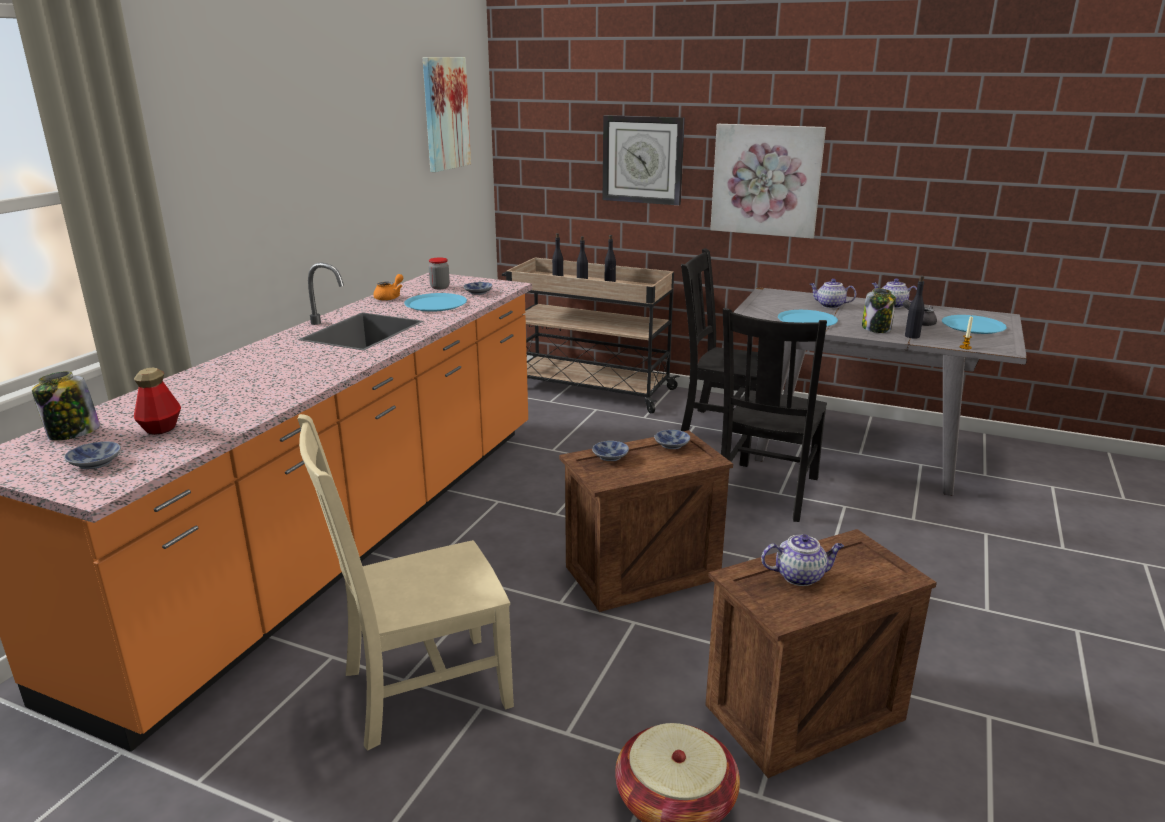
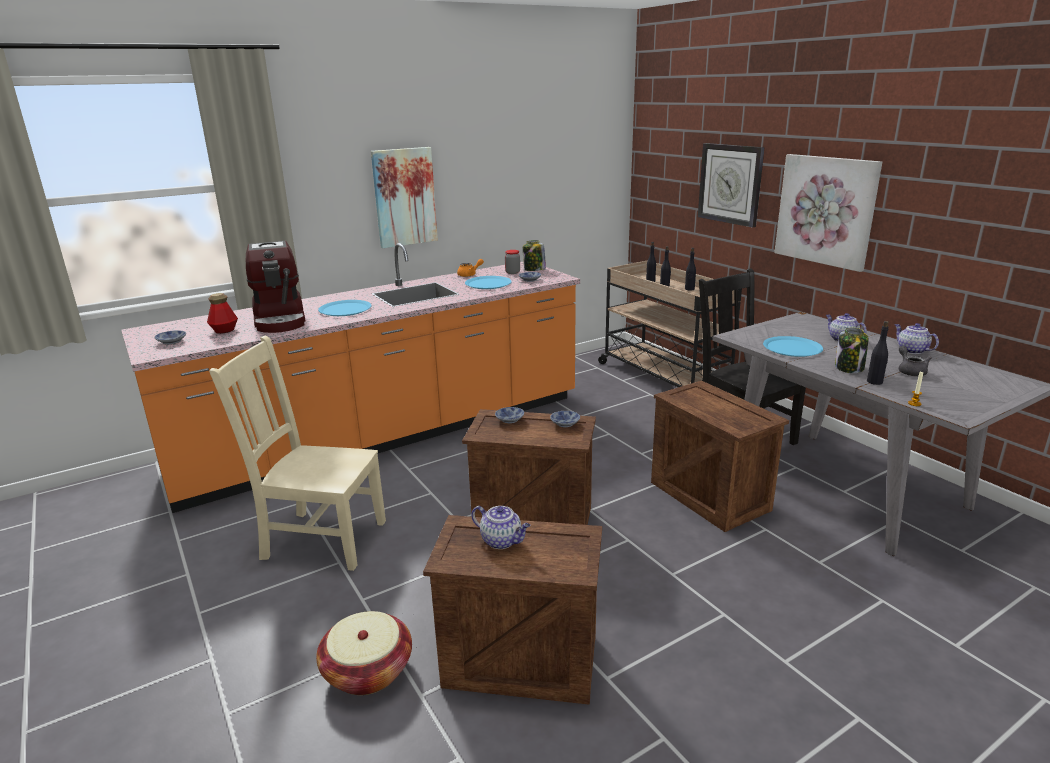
camera: 35 degrees right, 0 degrees up
(73, 433) = (189, 324): jar -> jar (534, 270)
(227, 395) = (281, 319): none -> coffee machine
(445, 113) = (574, 139): picture -> picture (404, 197)
(766, 492) = (707, 496): black chair -> crate
(973, 326) = (968, 386): blue plate -> blue plate (345, 309)

